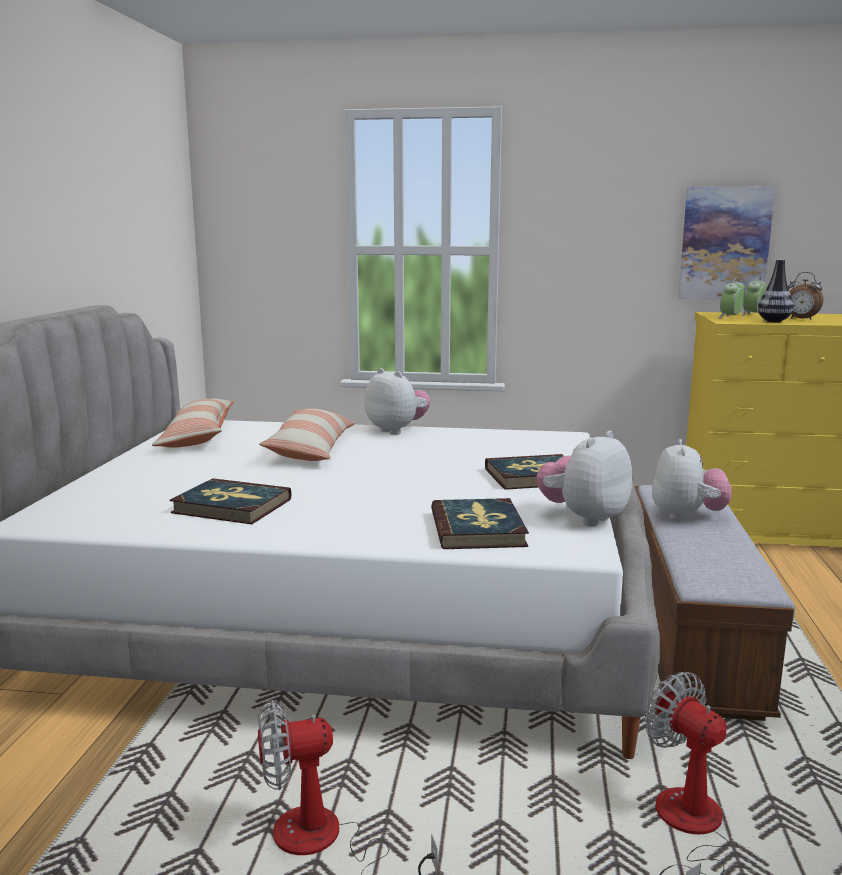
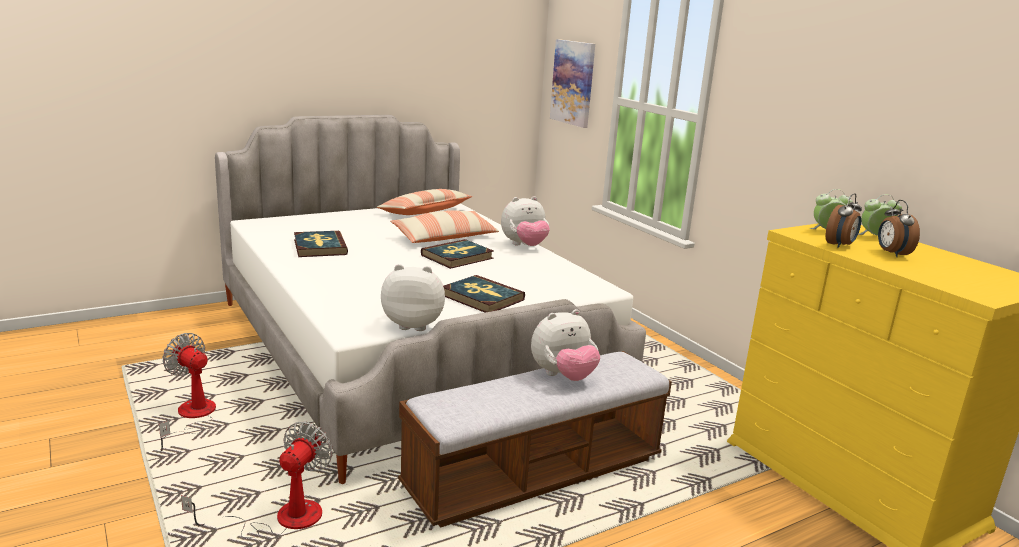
camera: 50 degrees right, 5 degrees up
(397, 430) = (524, 246): plush toy -> plush toy turned 60 degrees clockwise
(478, 529) = (355, 302): book -> book (457, 257)
(724, 243) = (892, 151): picture -> picture (573, 83)
(773, 321) = (840, 245): vase -> alarm clock

